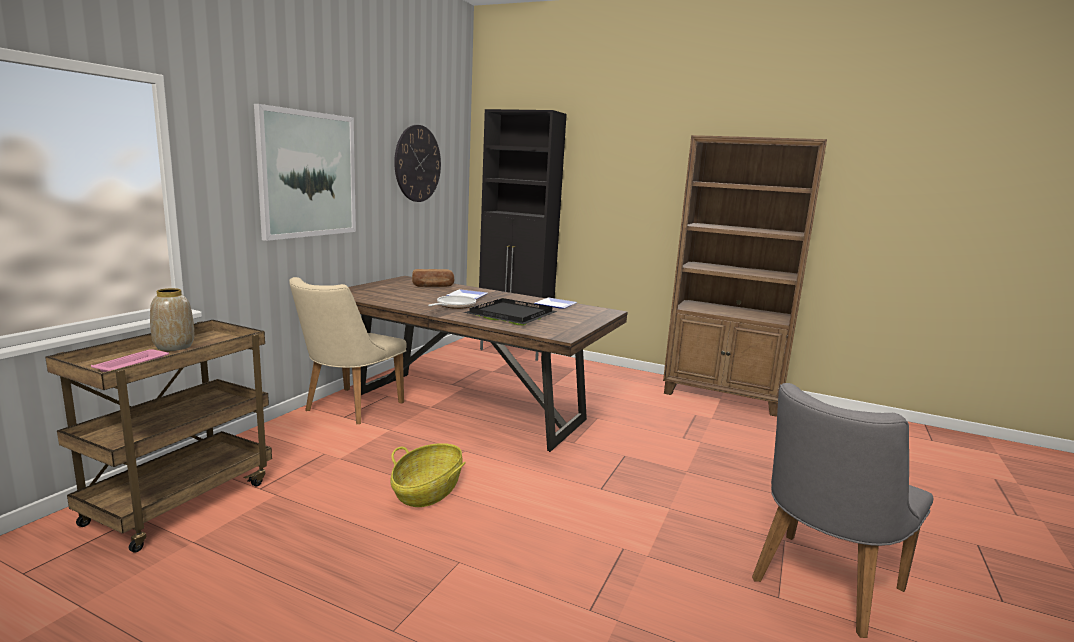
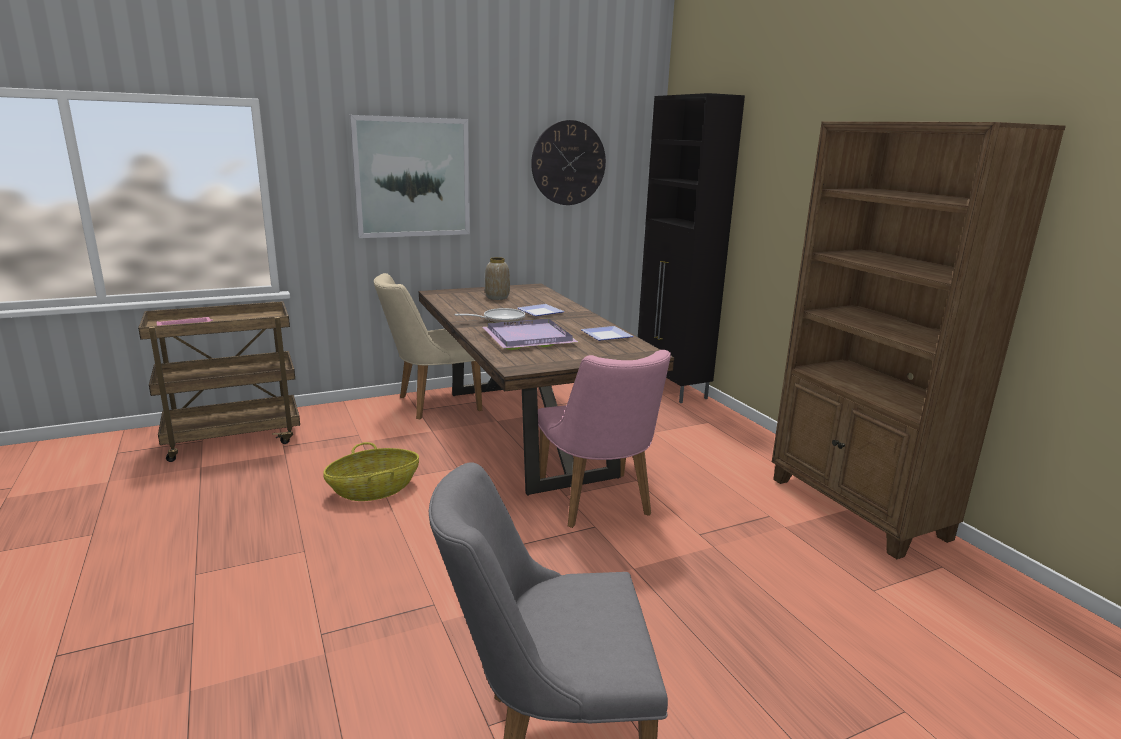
camera: 40 degrees right, 5 degrees up
(173, 346) = (233, 318): vase -> vase (497, 297)
(433, 286) = (537, 297): bread -> none
(511, 315) = (528, 338): black tray -> purple tray
(603, 441) = (599, 505): none -> pink chair

